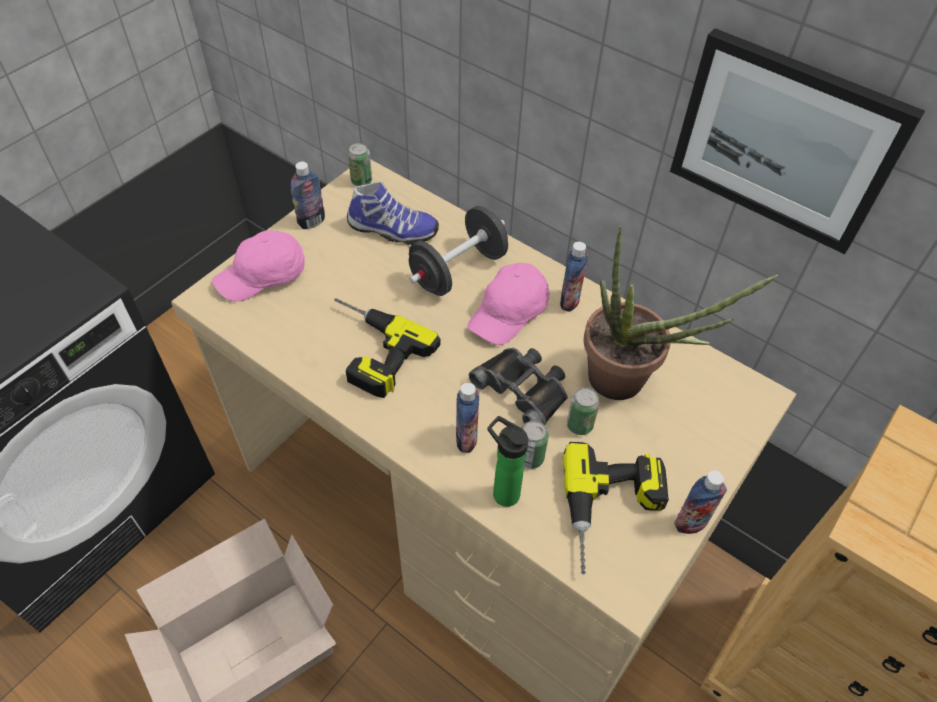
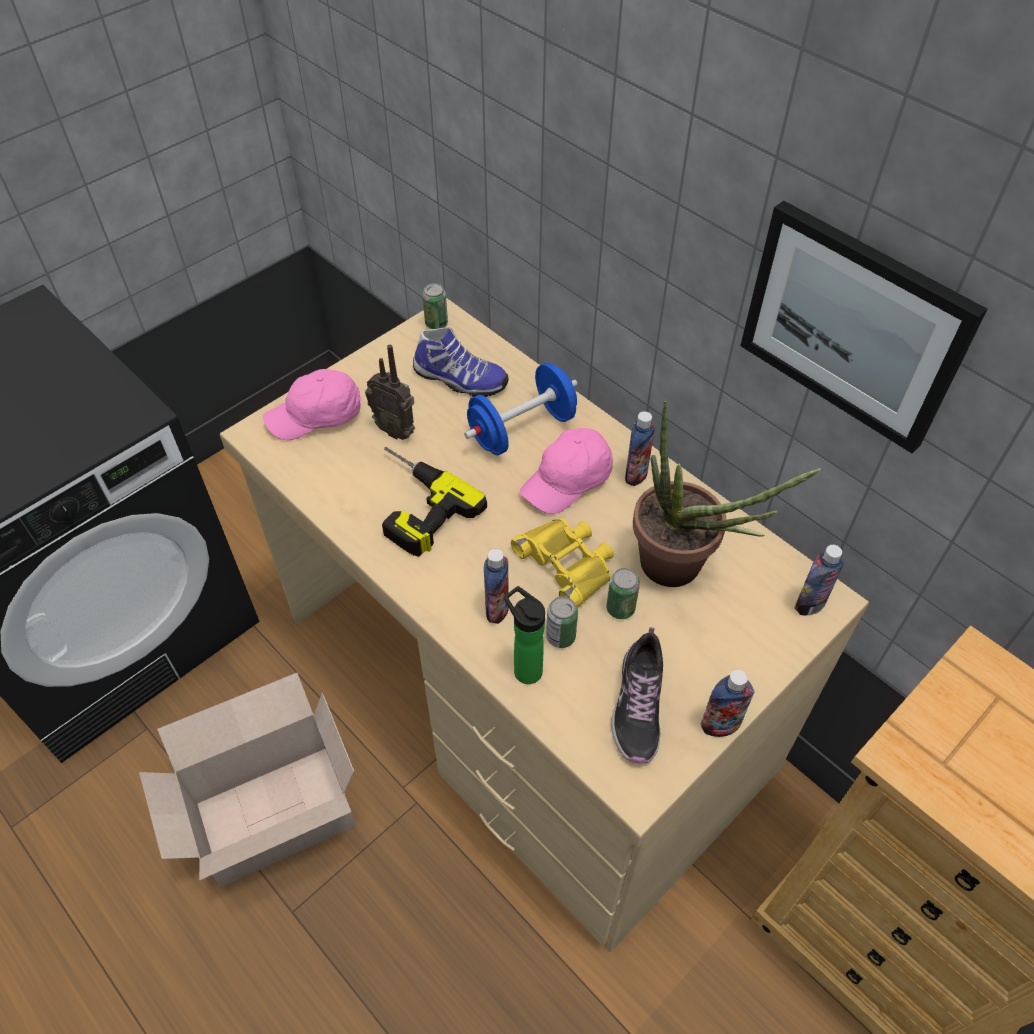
camera: 10 degrees right, 0 degrees up
(311, 222) = (376, 363): bottle -> bottle (810, 604)
(341, 281) = (396, 429): none -> radio
(458, 270) = (522, 429): black dumbbell -> blue dumbbell
(523, 389) = (567, 563): black binoculars -> yellow binoculars
(613, 514) = (638, 706): power drill -> shoe

